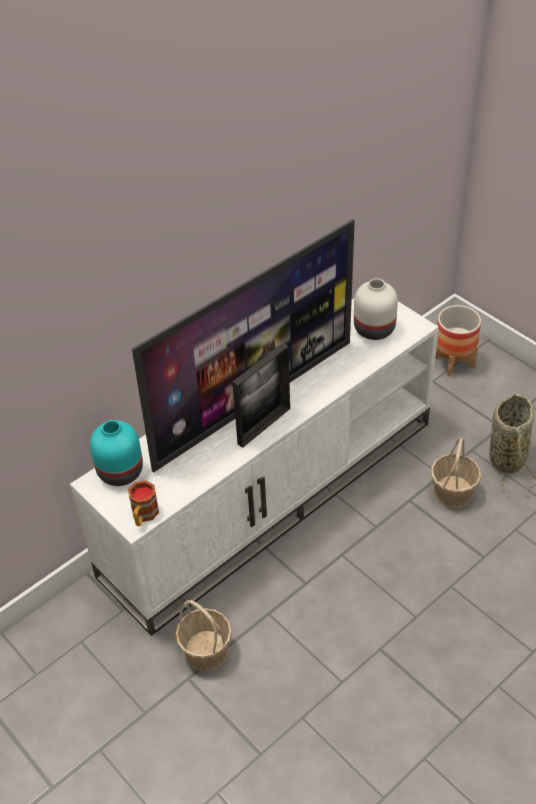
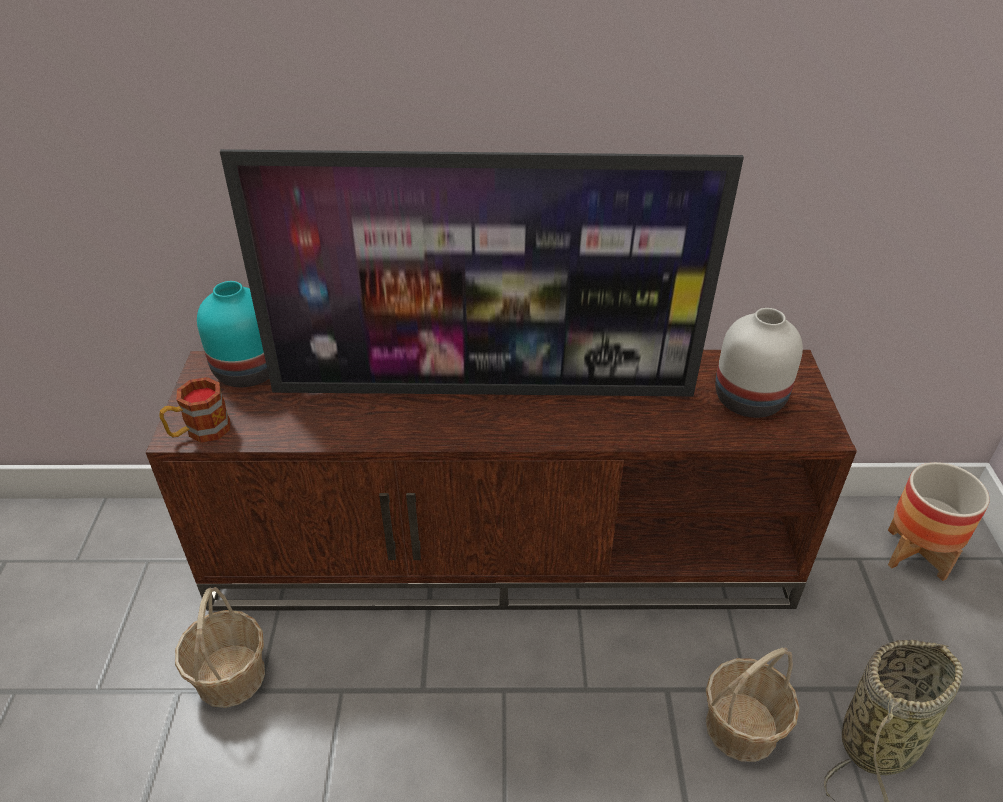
camera: 40 degrees right, 5 degrees down
(264, 426) = (459, 424): picture frame -> none
(271, 494) = (504, 552): white tv stand -> brown tv stand

